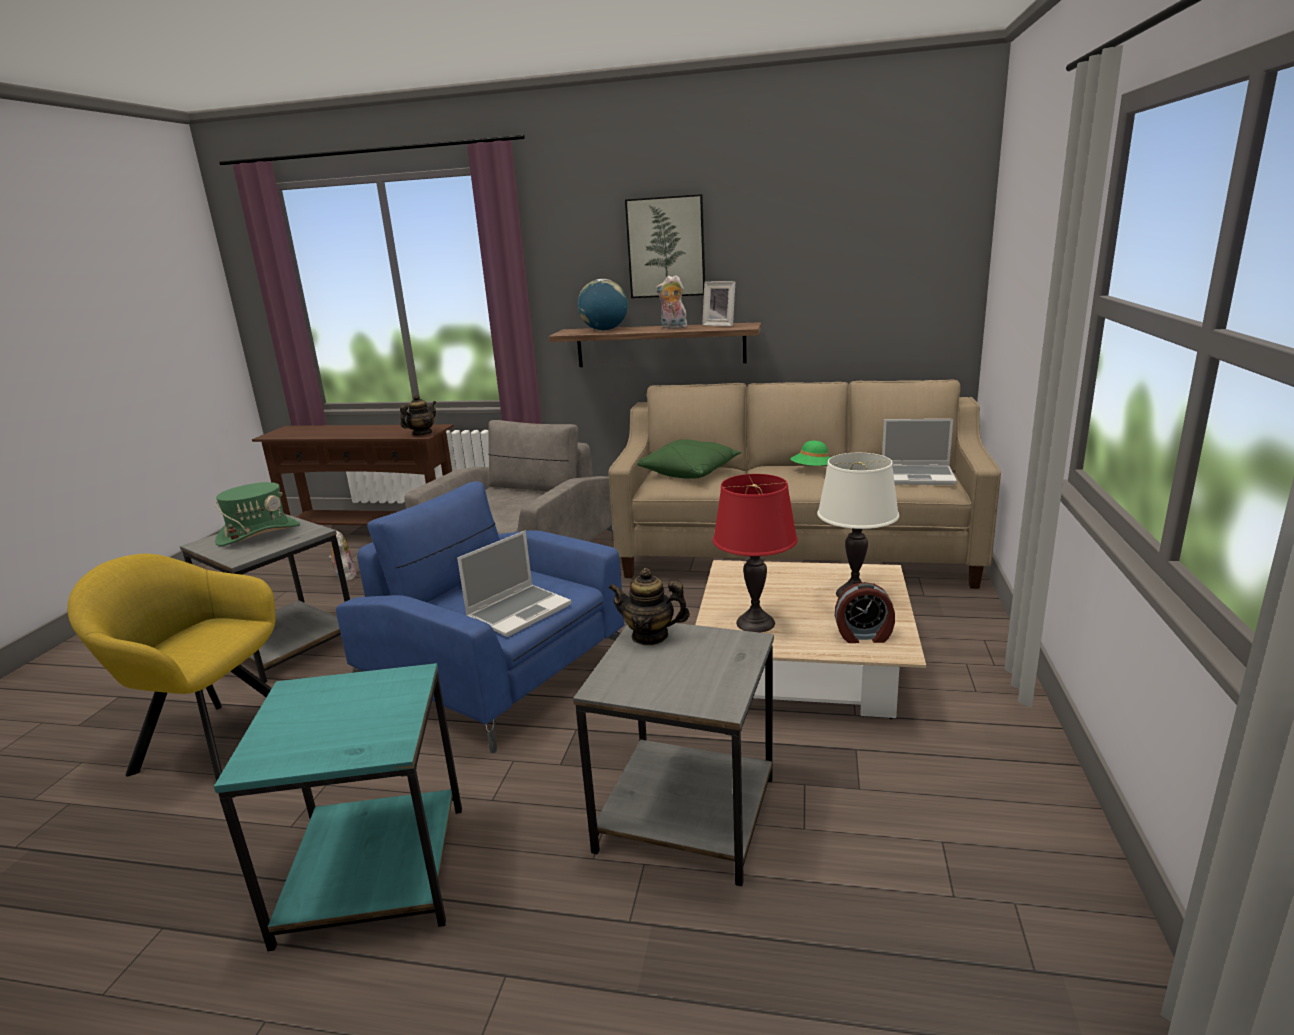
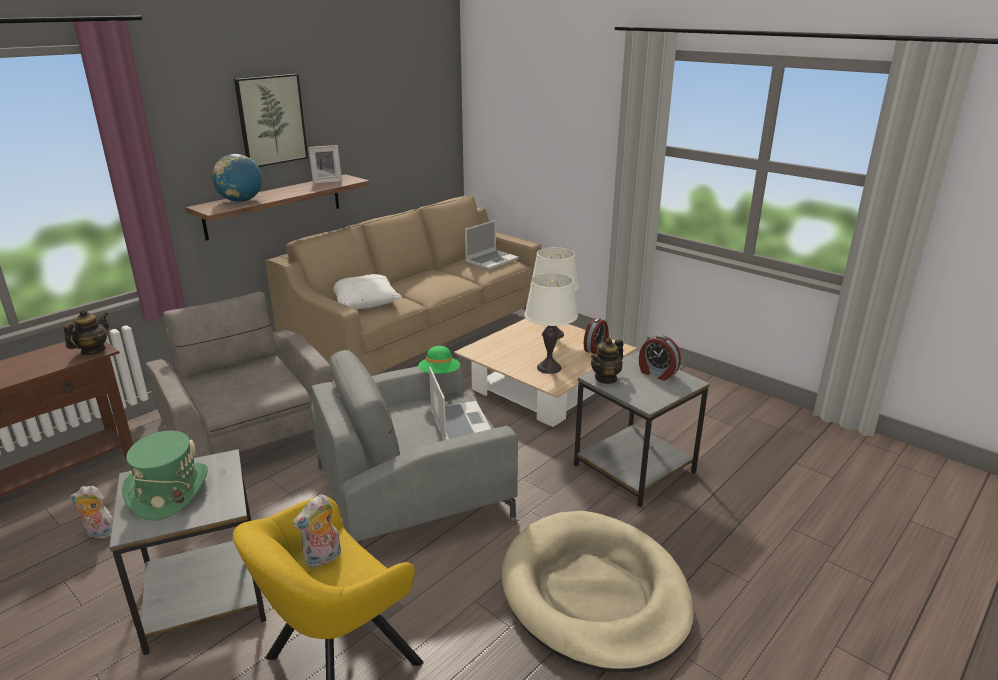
camera: 60 degrees left, 5 degrees up
(372, 875) = (595, 594): turquoise side table -> beige dog bed
(422, 434) = (93, 350): teapot -> teapot turned 45 degrees clockwise
(494, 671) = (413, 490): blue armchair -> grey armchair
(673, 328) = (297, 189): plush toy -> plush toy (323, 559)
(689, 472) = (364, 302): green pillow -> white pillow
(715, 668) = (657, 373): none -> alarm clock
(755, 623) = (549, 368): red table lamp -> white table lamp
(812, 470) = (431, 275): green hat -> green hat (439, 374)

